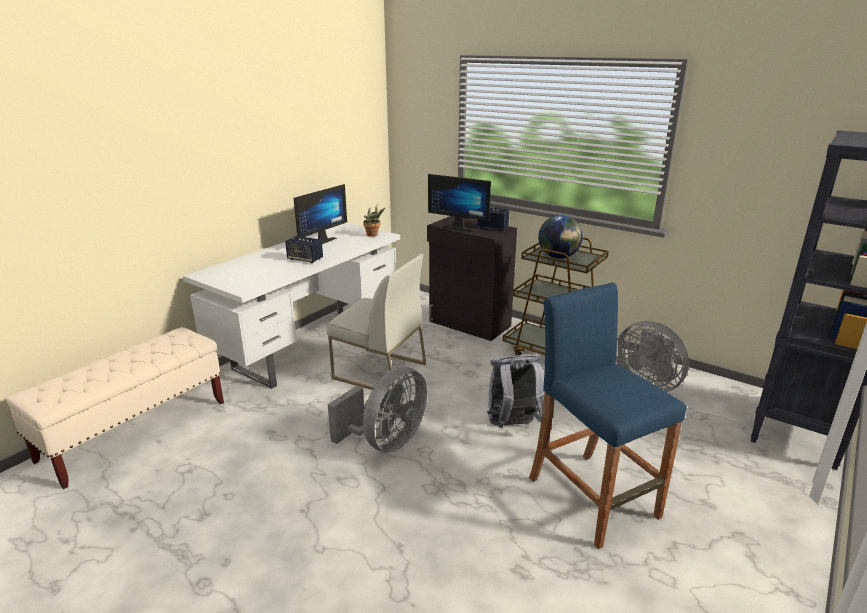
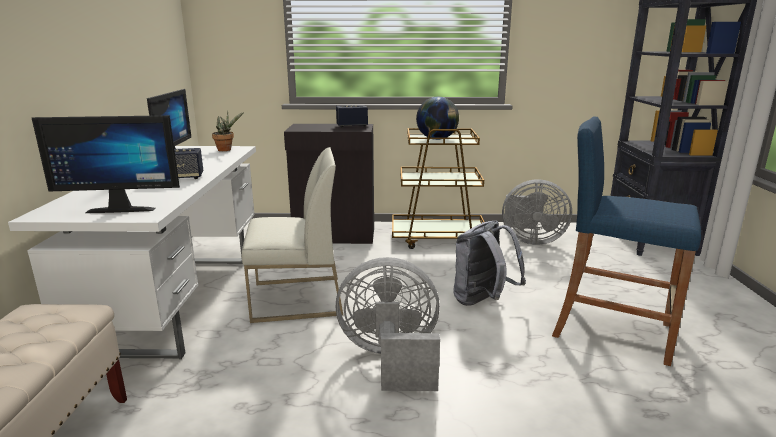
camera: 35 degrees left, 5 degrees down
(386, 442) = (391, 359): grey fan -> grey fan turned 90 degrees counterclockwise
(460, 227) = (322, 129): monitor -> monitor (123, 208)

